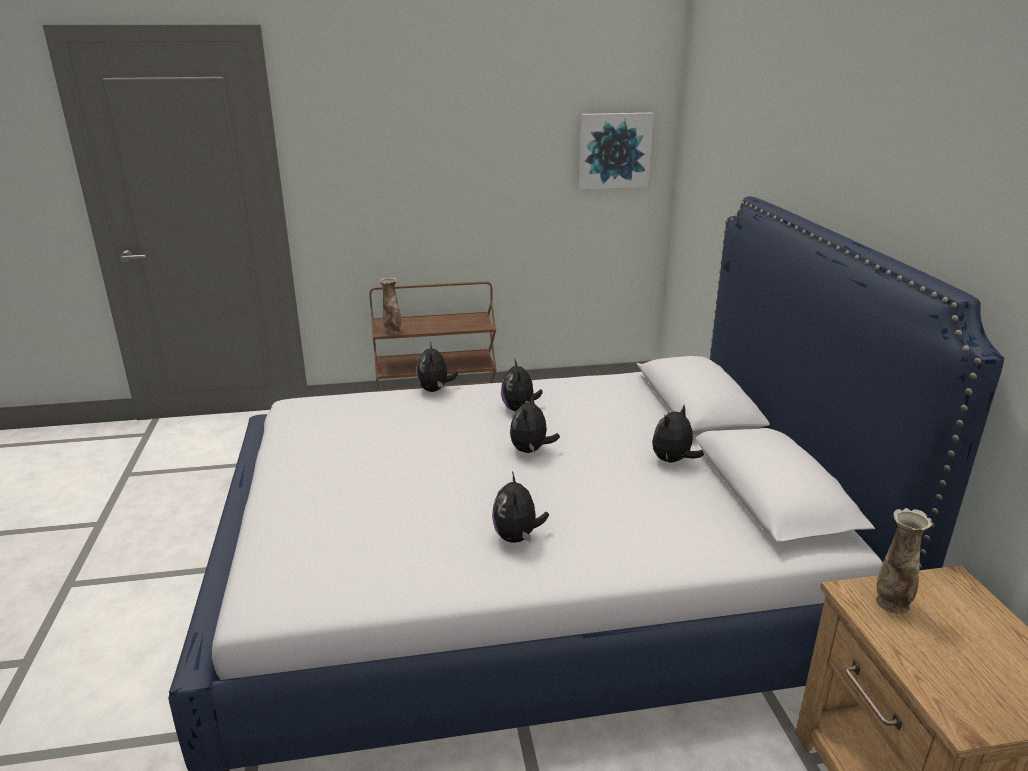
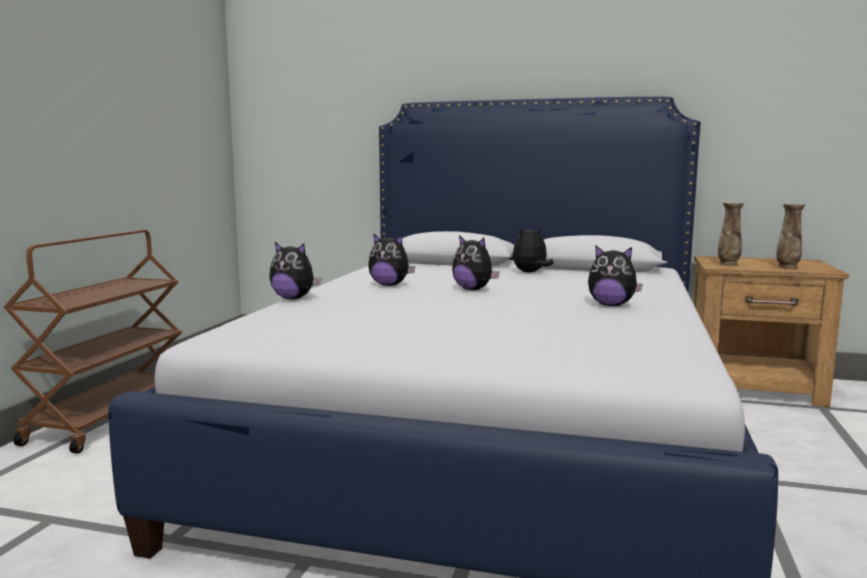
camera: 65 degrees left, 15 degrees down
(392, 331) = (74, 302): vase -> vase (787, 268)
(614, 150) = (195, 96): picture -> none
(673, 461) = (530, 272): plush toy -> plush toy turned 75 degrees clockwise

